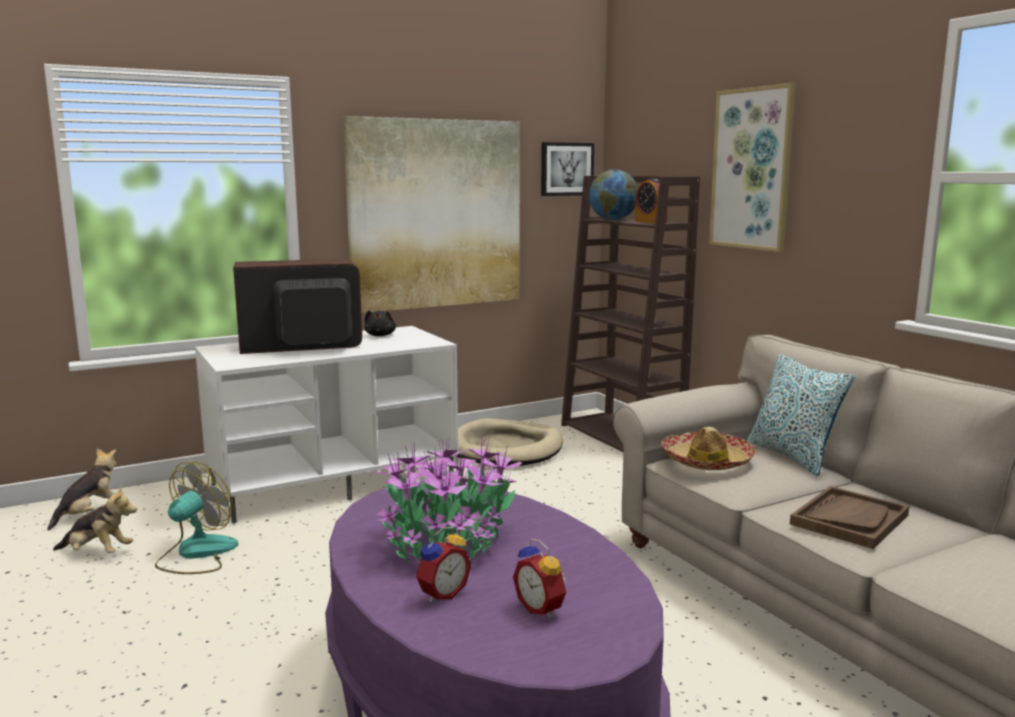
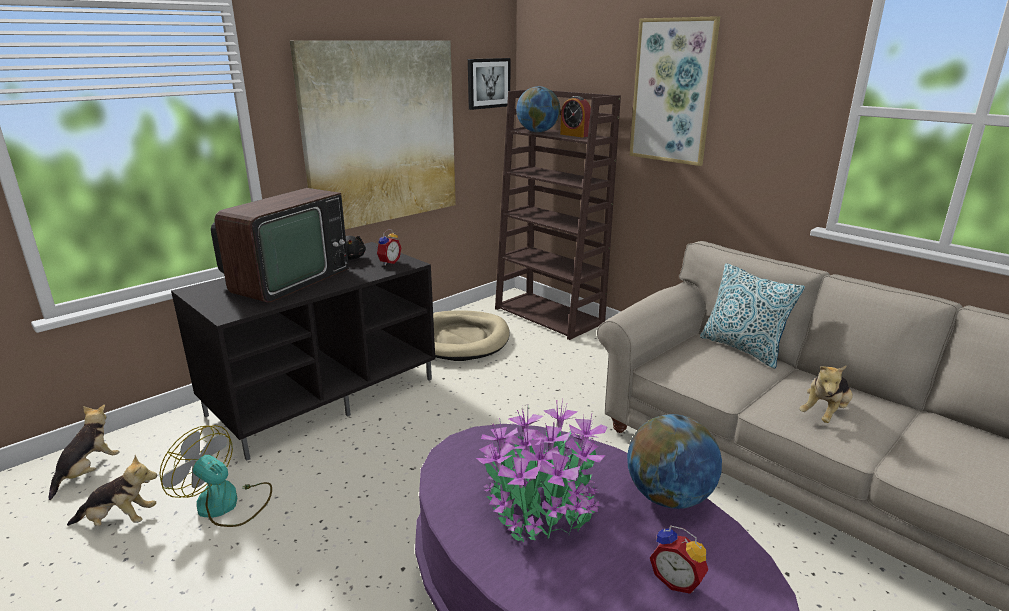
camera: 15 degrees left, 10 degrees up
(196, 554) = (226, 504): fan -> fan turned 75 degrees counterclockwise
(303, 346) = (285, 280): television -> television turned 150 degrees clockwise
(334, 481) = (324, 395): white tv stand -> black tv stand
(441, 594) = (578, 580): alarm clock -> alarm clock (388, 262)
(587, 552) = (669, 497): none -> globe
(707, 461) = (684, 363): hat -> none
(849, 519) = (824, 414): brown tray -> plush toy

